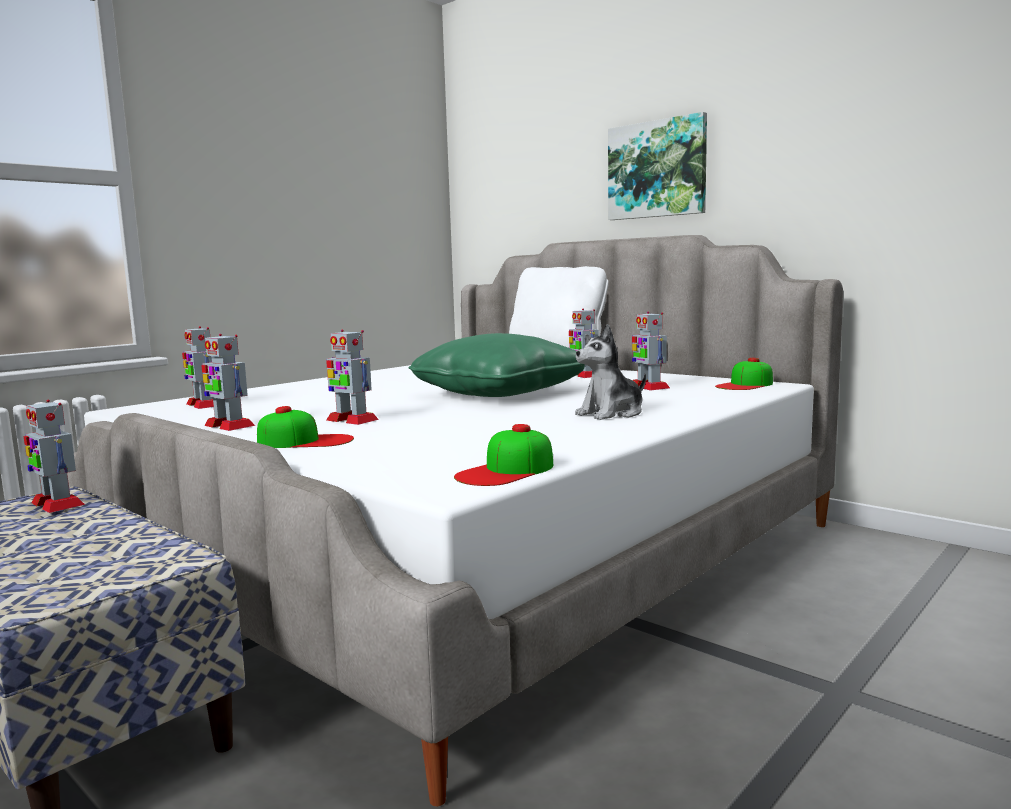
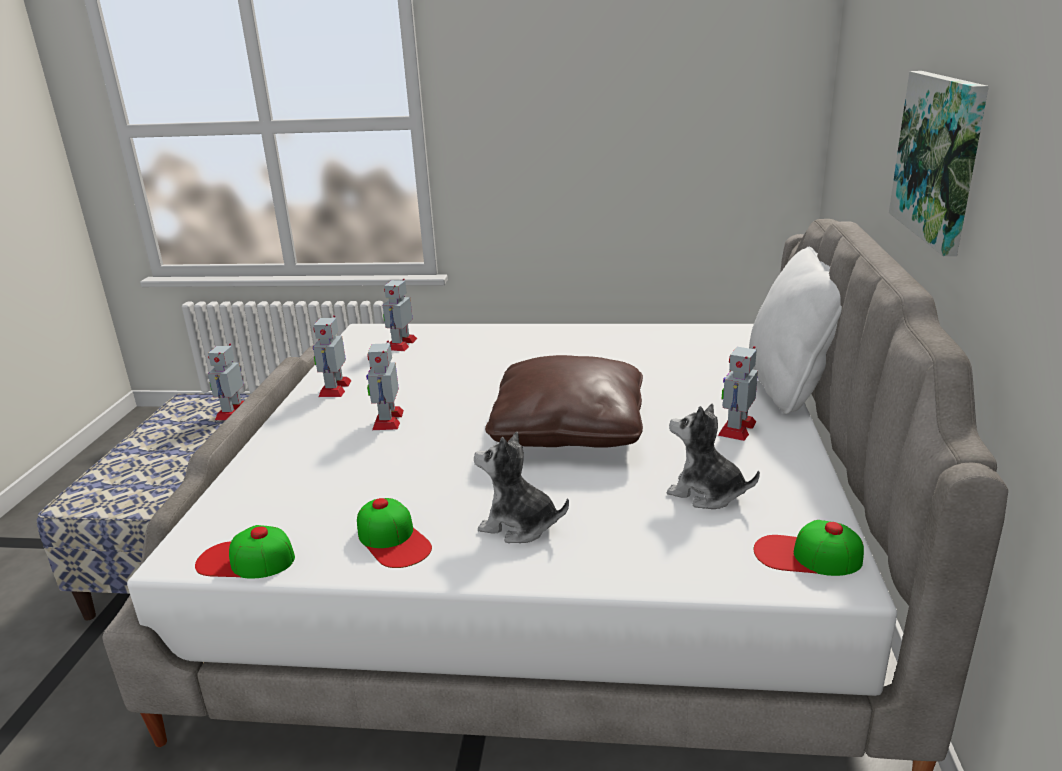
camera: 55 degrees right, 15 degrees up
(305, 441) = (302, 438): cap -> cap (393, 540)
(499, 393) = (568, 428): green pillow -> brown pillow
(648, 387) = (706, 493): toy robot -> plush toy

